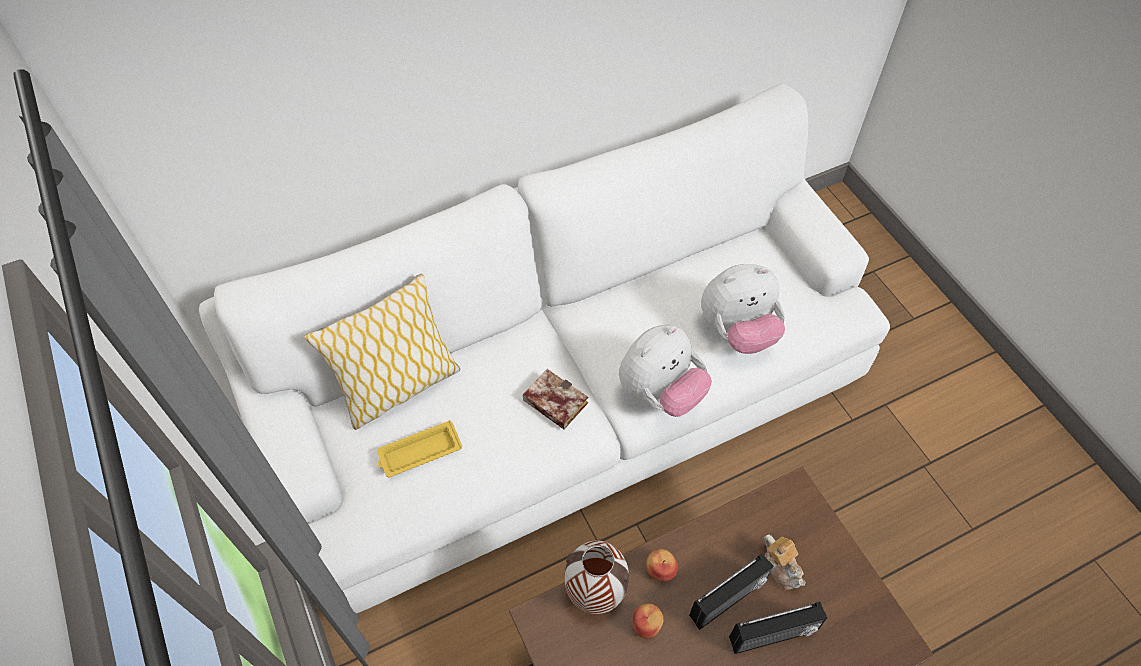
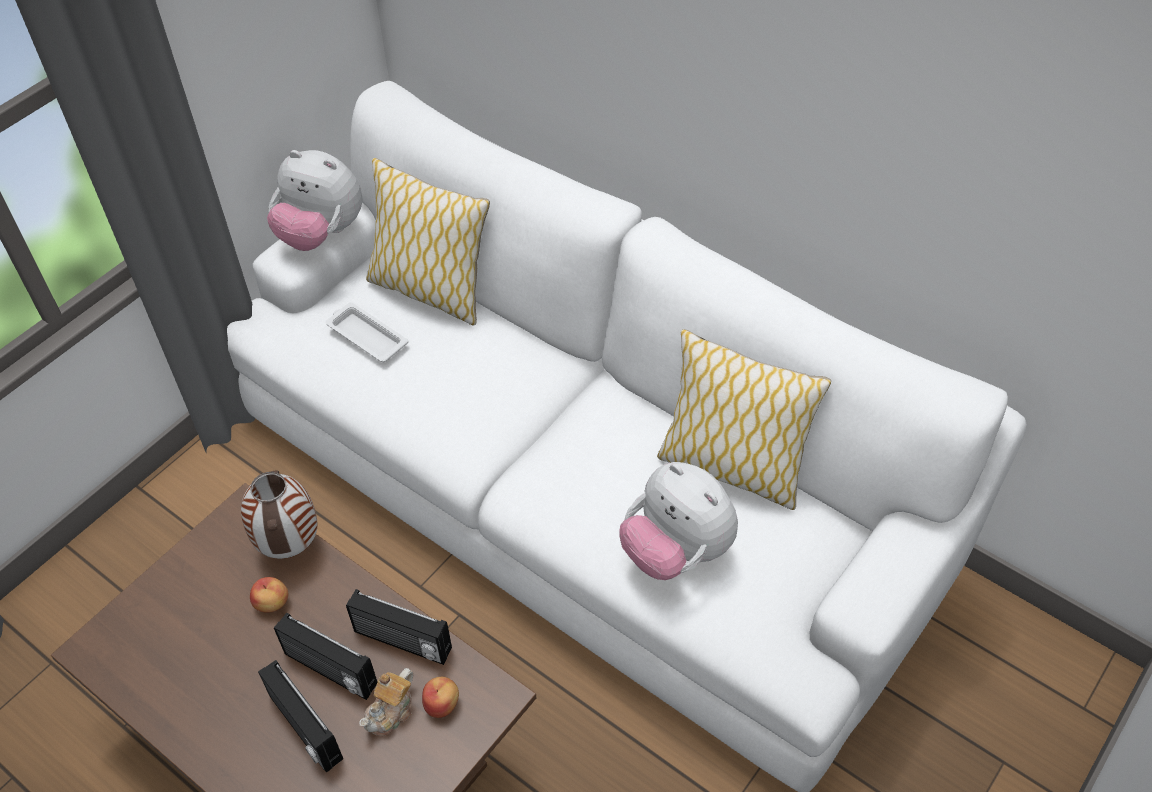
camera: 65 degrees right, 5 degrees down
(418, 452) = (366, 336): yellow tray -> white tray
(552, 402) = (479, 415): book -> none
(660, 392) = (550, 508): plush toy -> plush toy (321, 234)
(661, 569) = (339, 594): apple -> apple (442, 704)
(684, 270) = (731, 467): none -> pillow
(724, 538) = (402, 642): none -> radio

